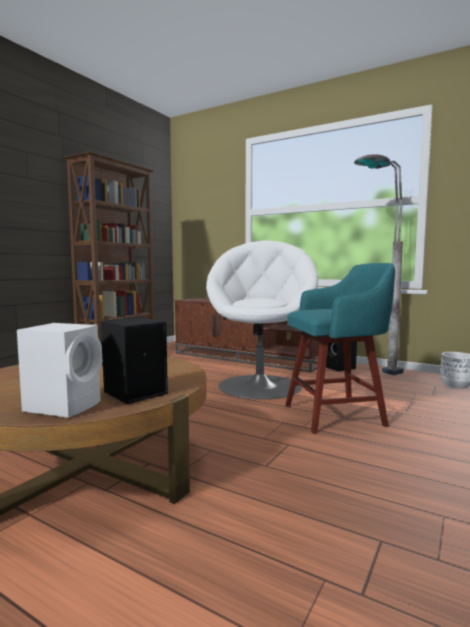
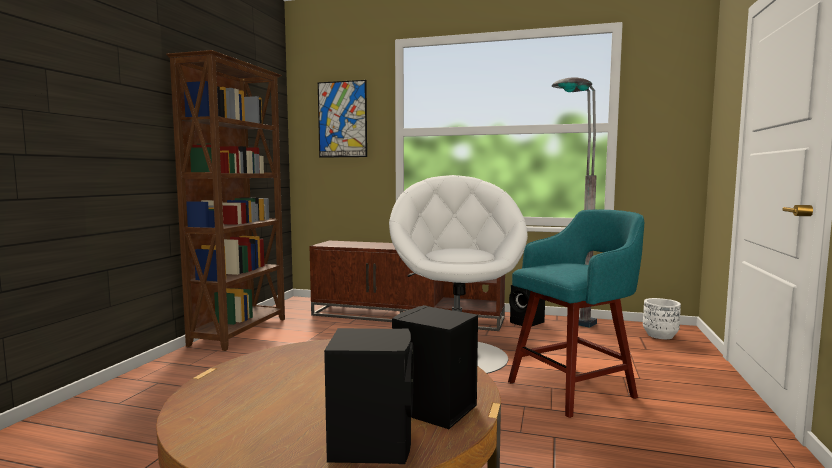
camera: 15 degrees left, 0 degrees up
(65, 406) = (372, 443): white speaker -> black speaker
(208, 204) = (342, 119): none -> picture

